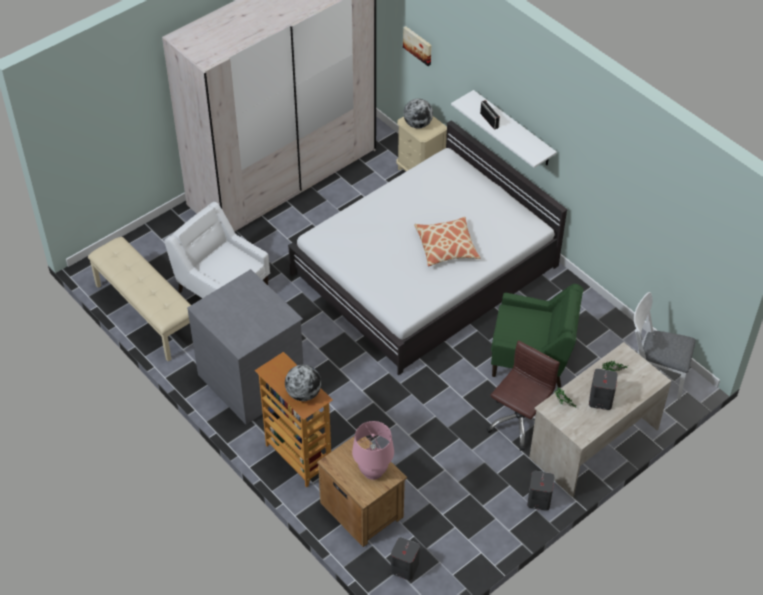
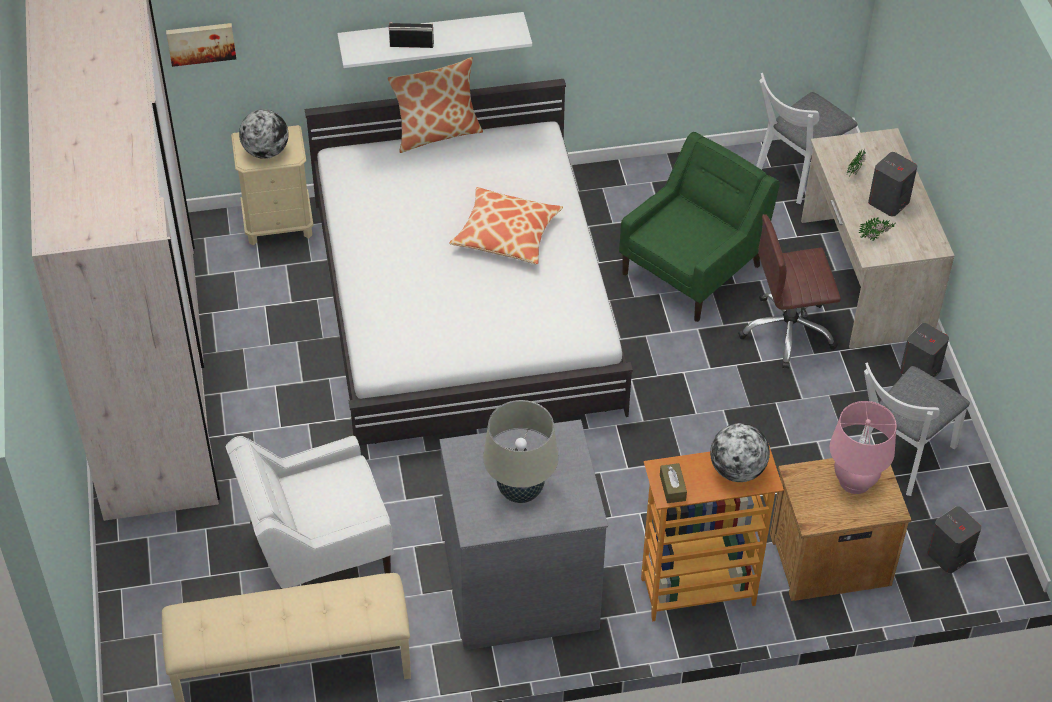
camera: 60 degrees left, 0 degrees up
(238, 314) = (520, 491): none -> beige table lamp
(272, 371) = (672, 488): none -> brown tissue box
(462, 515) = (900, 457): none -> white chair
(498, 185) = (437, 133): none -> pillow
(519, 422) = (788, 331): brown office chair -> brown office chair turned 75 degrees counterclockwise

